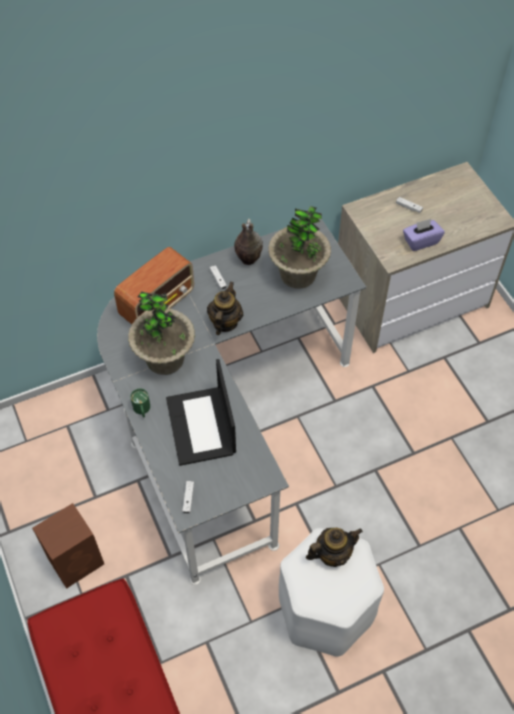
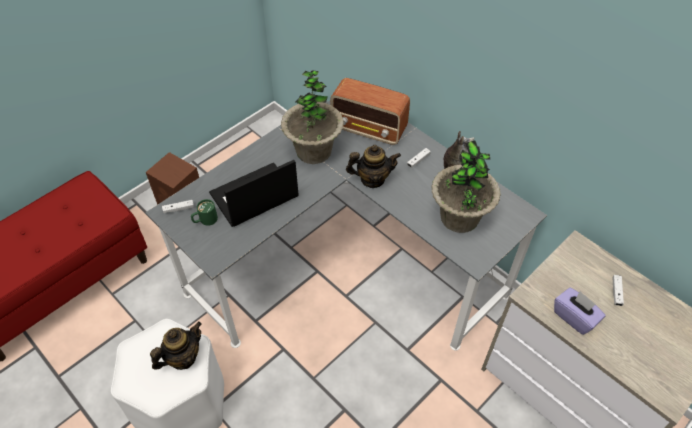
camera: 70 degrees right, 5 degrees down
(142, 410) = (256, 153): green mug -> green mug (205, 220)
(332, 554) = (182, 357): teapot -> teapot turned 90 degrees counterclockwise

